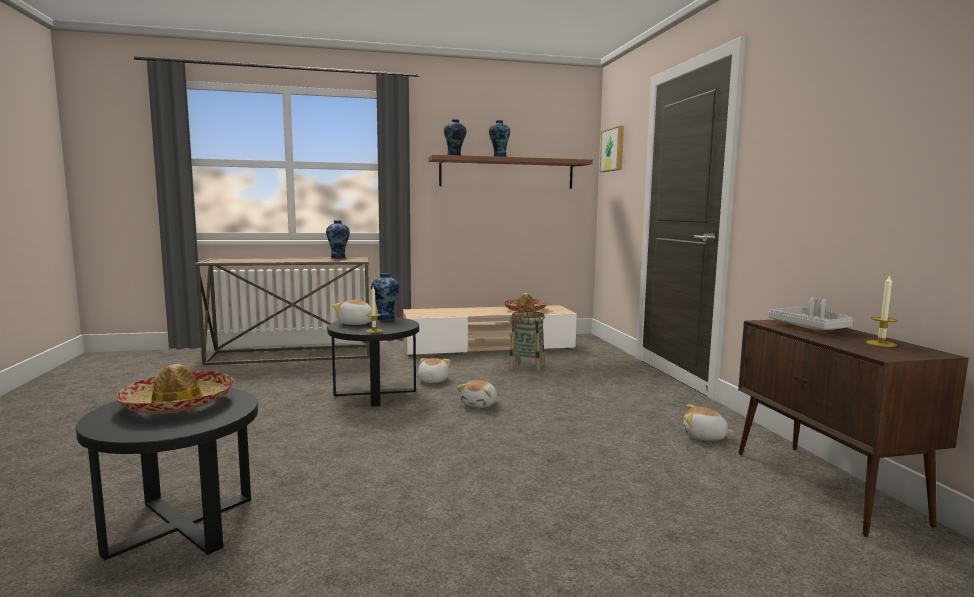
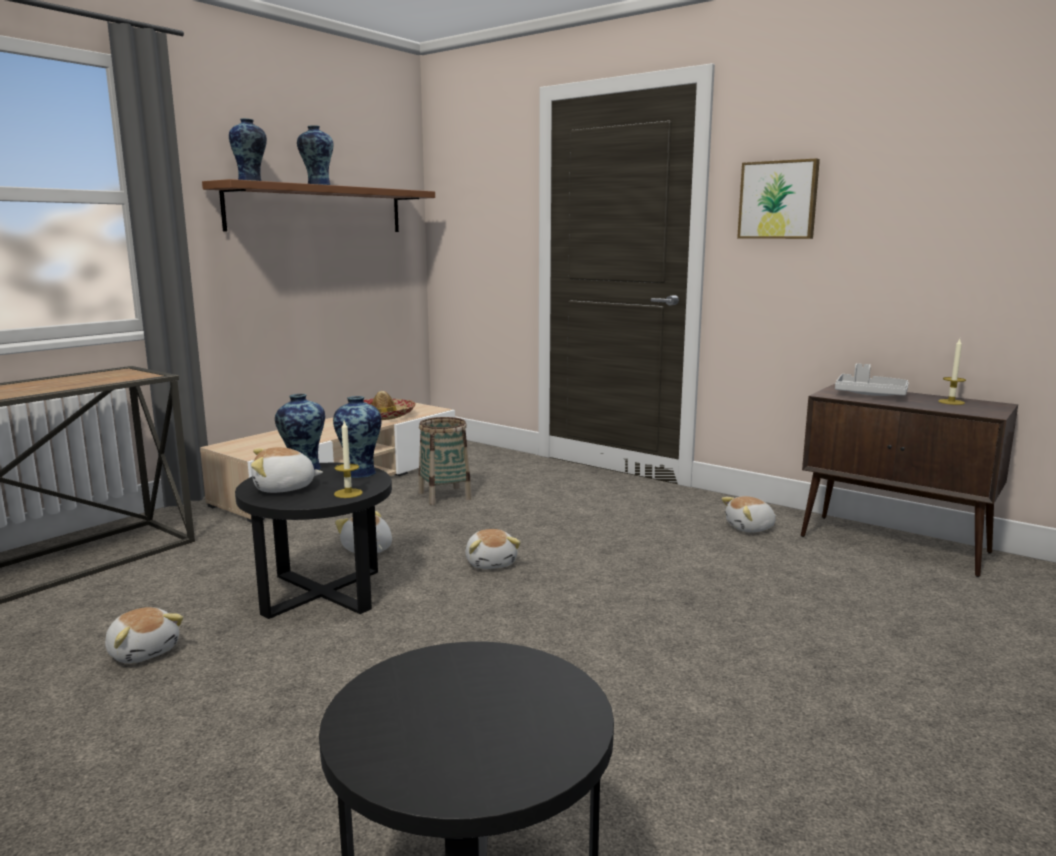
camera: 40 degrees left, 5 degrees up
(178, 403) = (442, 700): hat -> none
(271, 393) = (144, 651): none -> plush toy
(338, 258) = (89, 374): vase -> vase (360, 473)
(613, 150) = (461, 178): picture -> picture (778, 200)

